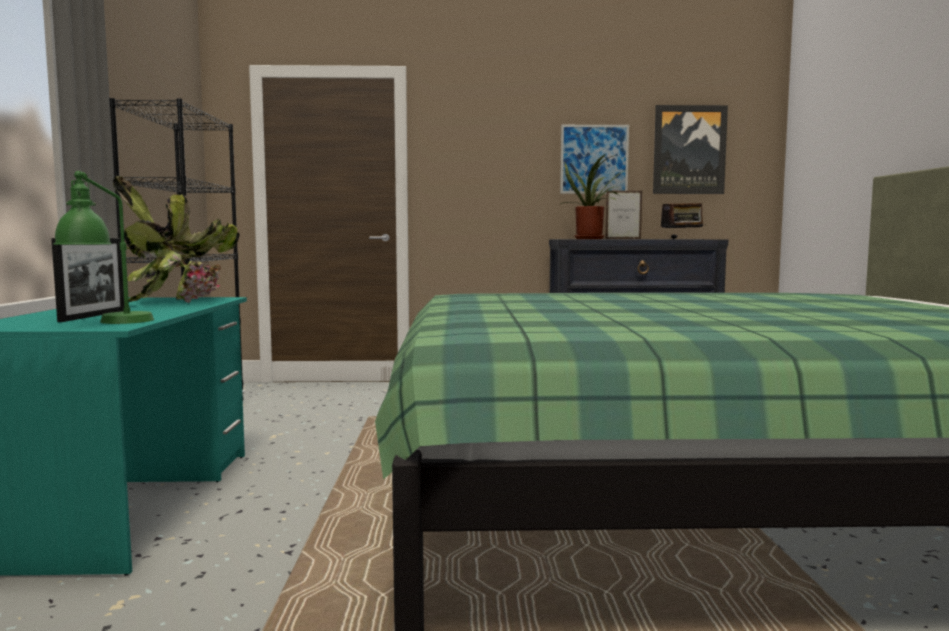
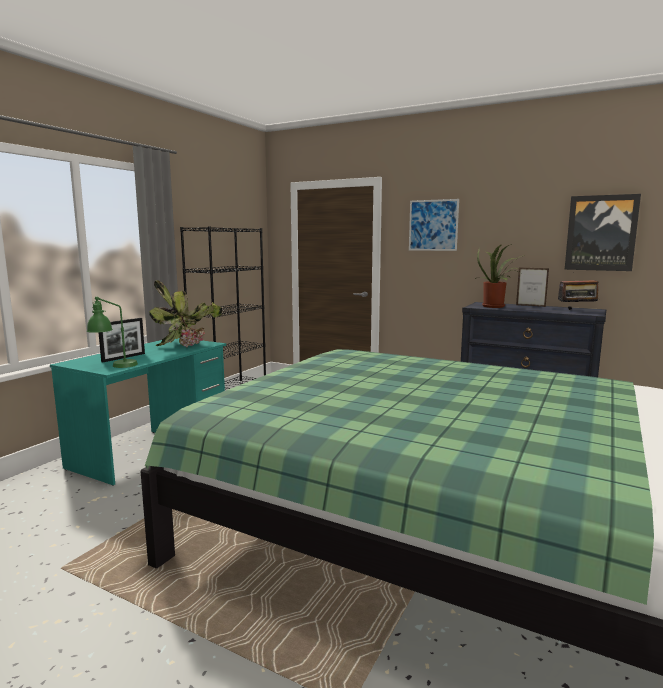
camera: 30 degrees right, 5 degrees up
(594, 159) = (515, 241): picture -> picture (433, 225)

